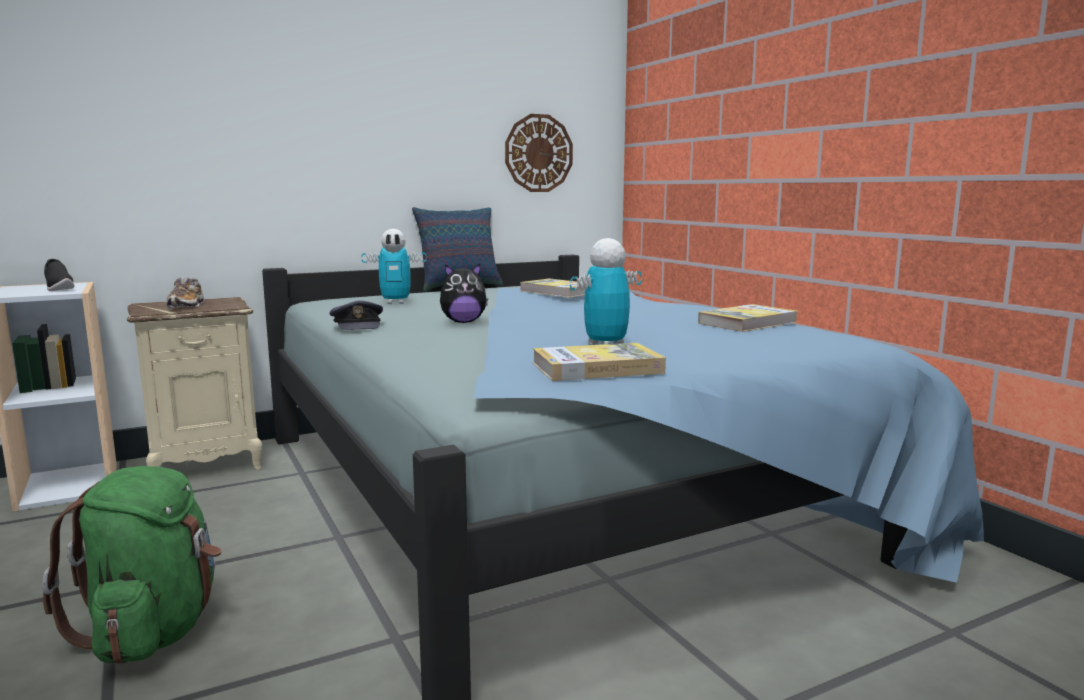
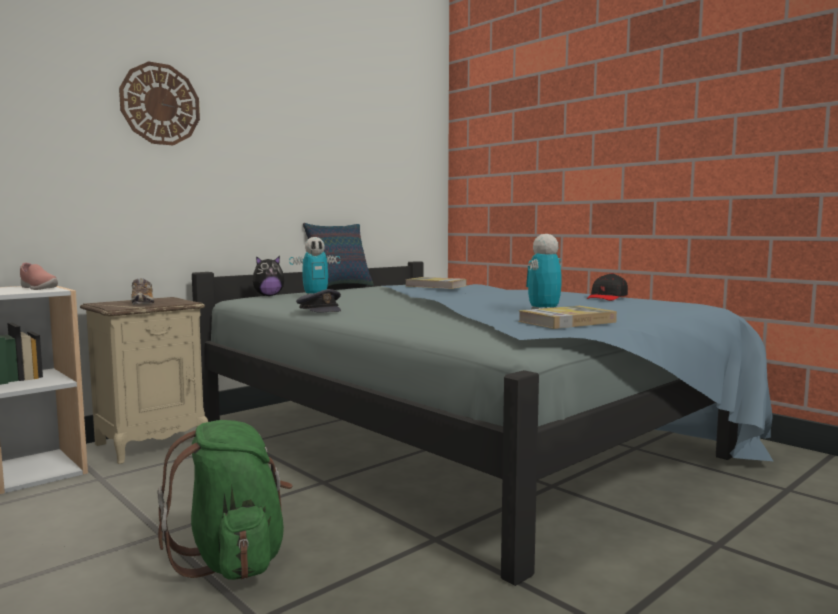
camera: 15 degrees left, 5 degrees down
(58, 289) = (37, 288): black shoe -> pink shoe
(463, 322) = (399, 305): plush toy -> plush toy (268, 296)
(538, 153) = (392, 182): wall clock -> wall clock (160, 104)
(747, 323) = (607, 297): book -> black cap

